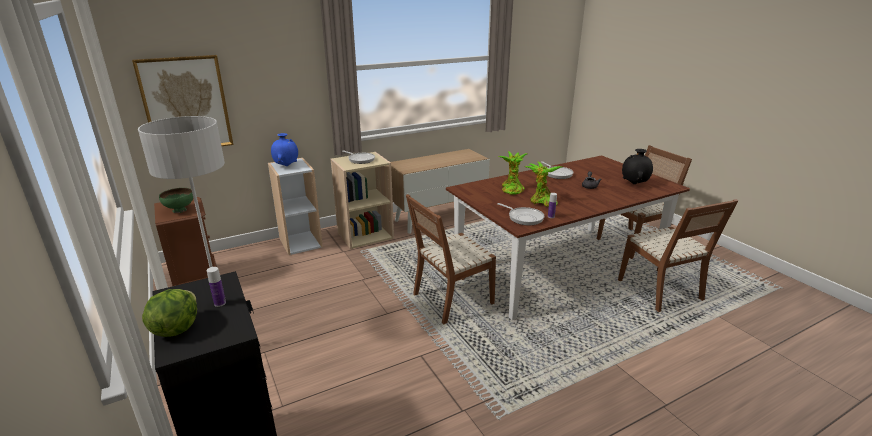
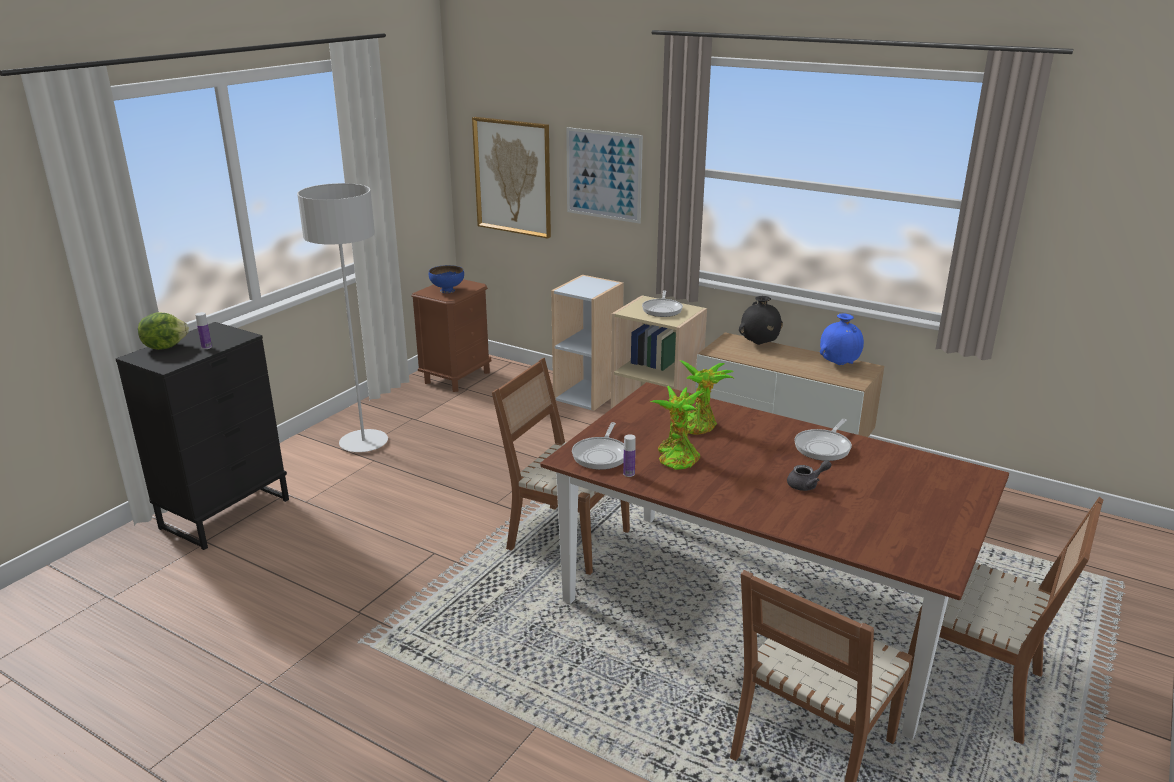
camera: 60 degrees right, 0 degrees up
(180, 210) = (447, 291): green bowl -> blue bowl
(273, 85) = (603, 175): none -> picture
(286, 166) = (585, 284): blue vase -> blue vase (839, 364)
(634, 184) = (885, 527): black vase -> black vase (759, 344)

